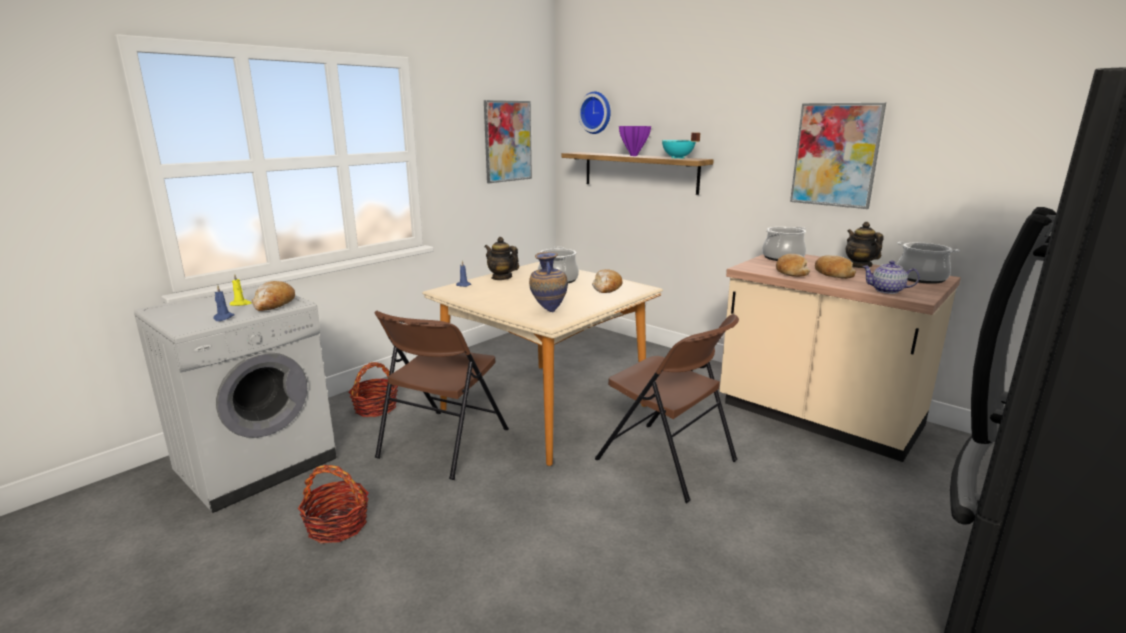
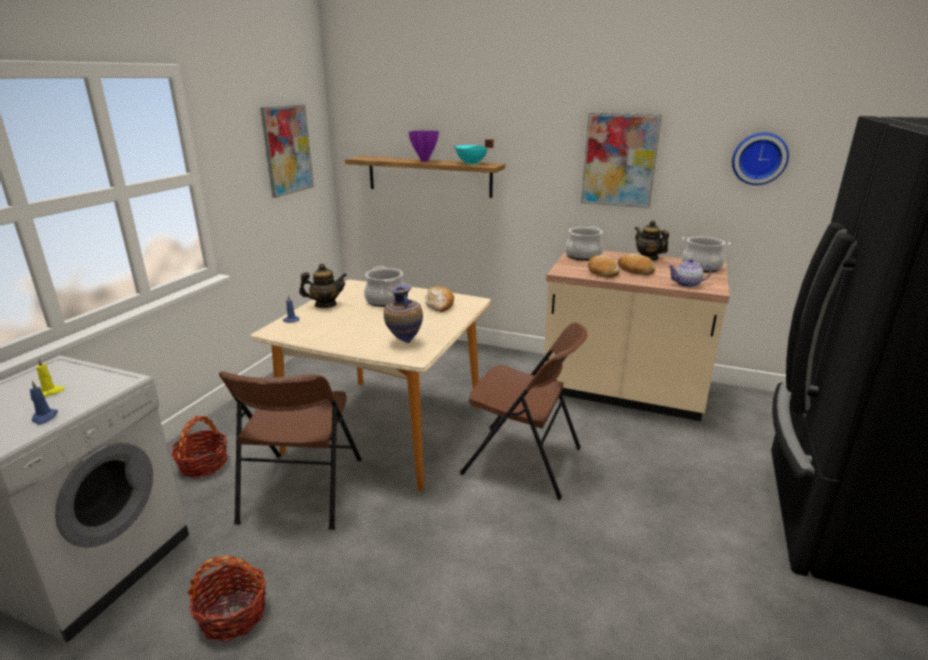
camera: 20 degrees left, 5 degrees up
(274, 304) = (97, 385): bread -> none
(501, 277) = (325, 305): teapot -> teapot turned 150 degrees clockwise
(596, 112) = (376, 115): wall clock -> wall clock (759, 158)

